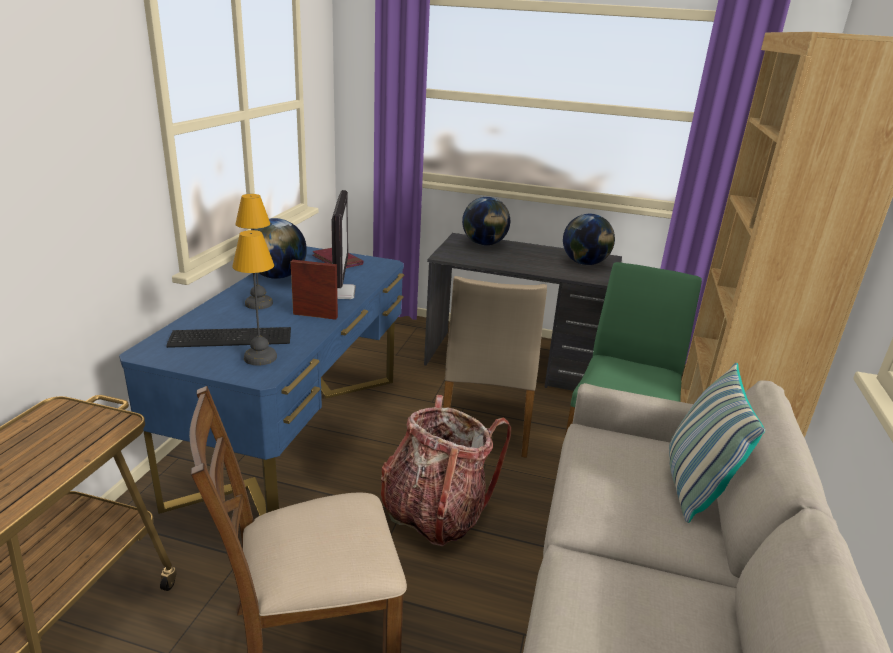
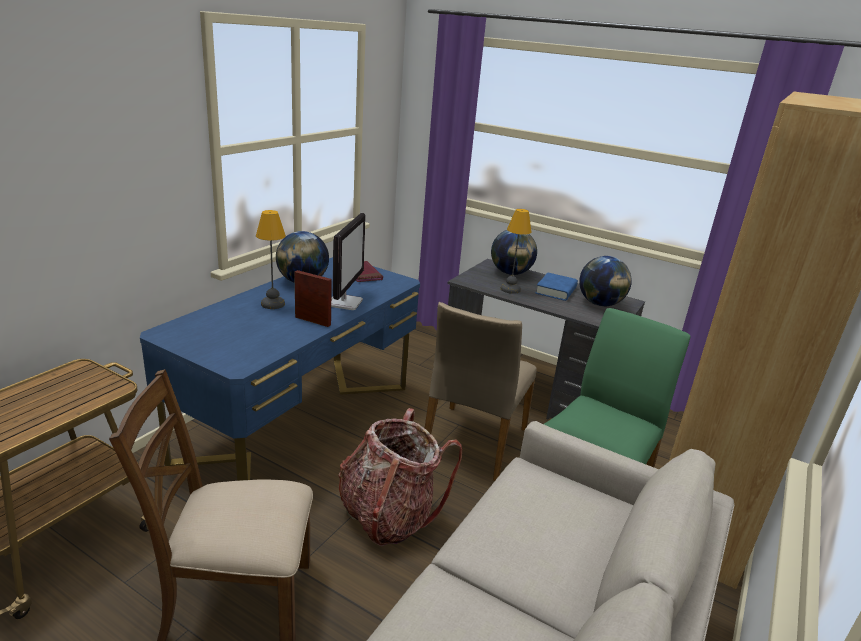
camera: 15 degrees right, 0 degrees up
(230, 336) = (232, 329): keyboard -> none
(260, 358) = (245, 351): table lamp -> table lamp (510, 289)
(537, 256) = (556, 290): none -> blue book
(693, 486) = (599, 540): pillow -> none

